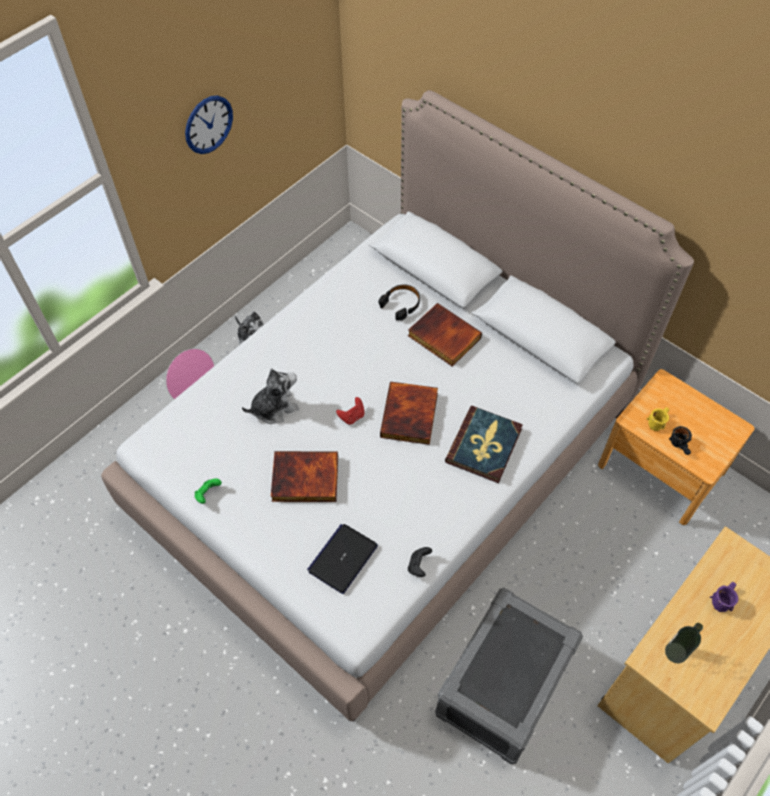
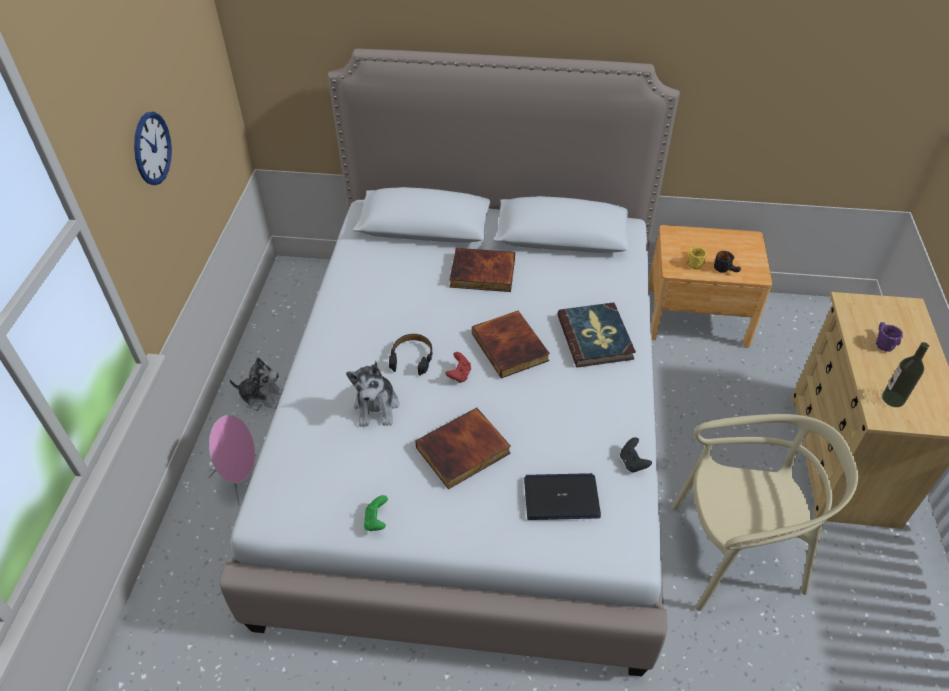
camera: 35 degrees left, 10 degrees down
(274, 408) = (377, 406): plush toy -> plush toy turned 150 degrees clockwise
(343, 558) = (561, 497): laptop -> laptop turned 90 degrees clockwise
(401, 304) = (421, 266): black headphones -> black headphones (412, 358)
(504, 686) = (735, 554): grey storage box -> beige chair

